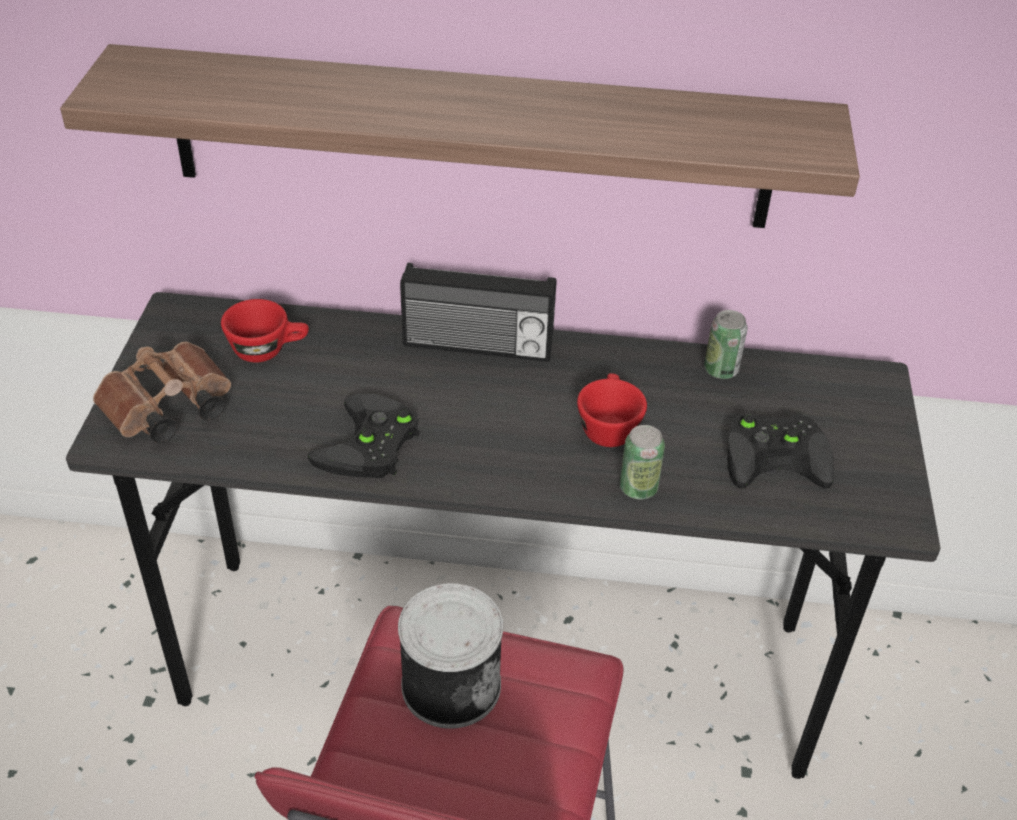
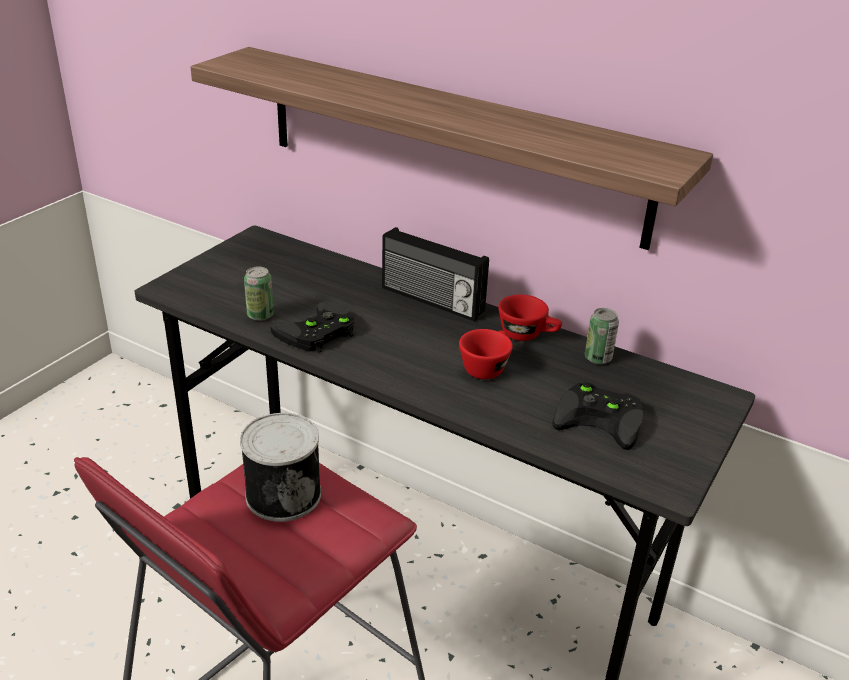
camera: 25 degrees right, 10 degrees down
(166, 412) = (209, 283): brown binoculars -> none
(268, 349) = (296, 268): red cup -> red cup (528, 335)
(638, 488) = (479, 407): can -> can (260, 315)

